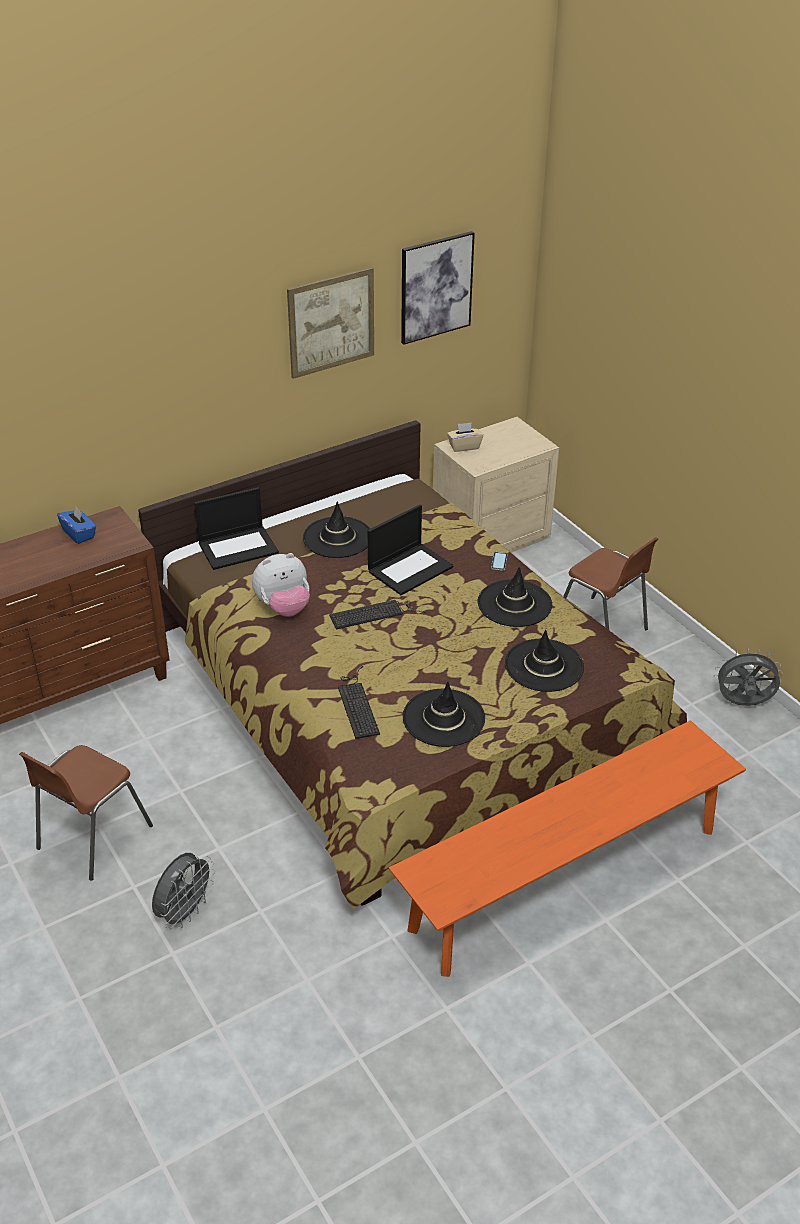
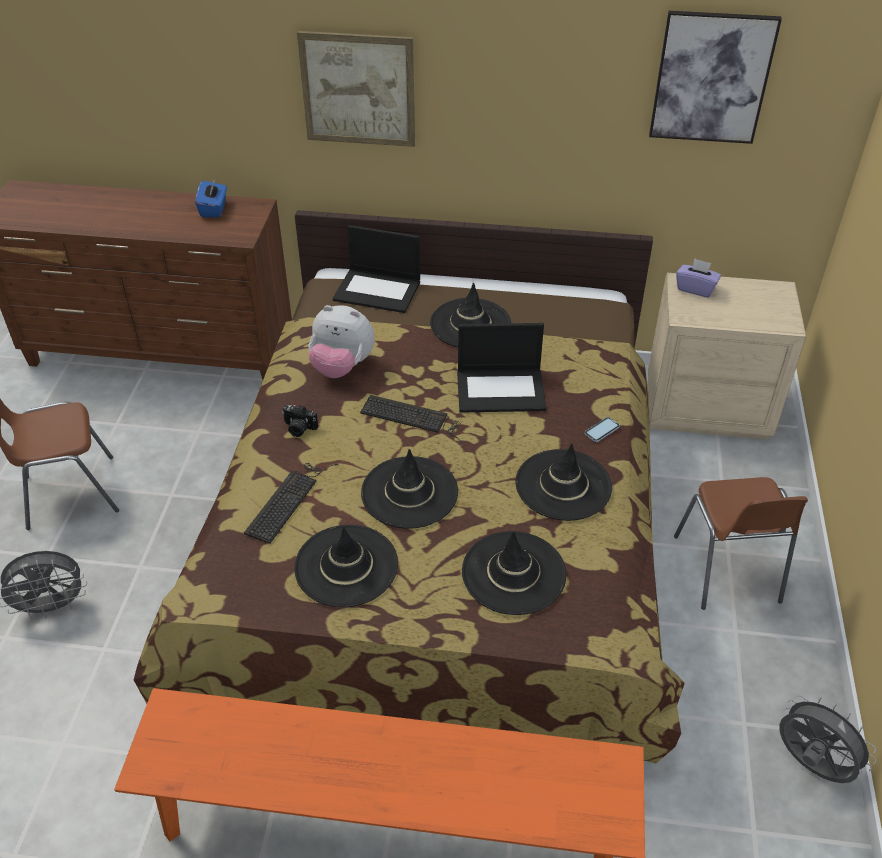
camera: 40 degrees right, 5 degrees up
(306, 660) = (298, 428): none -> camera
(331, 322) = (554, 77): picture -> picture (358, 89)
(429, 657) = (409, 492): none -> black hat
(464, 446) = (695, 288): beige tissue box -> purple tissue box

